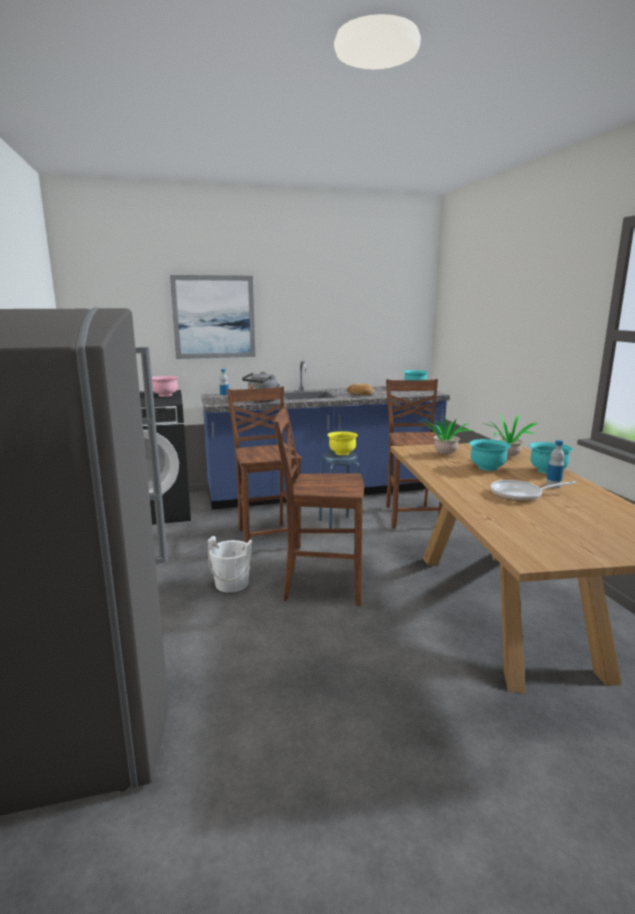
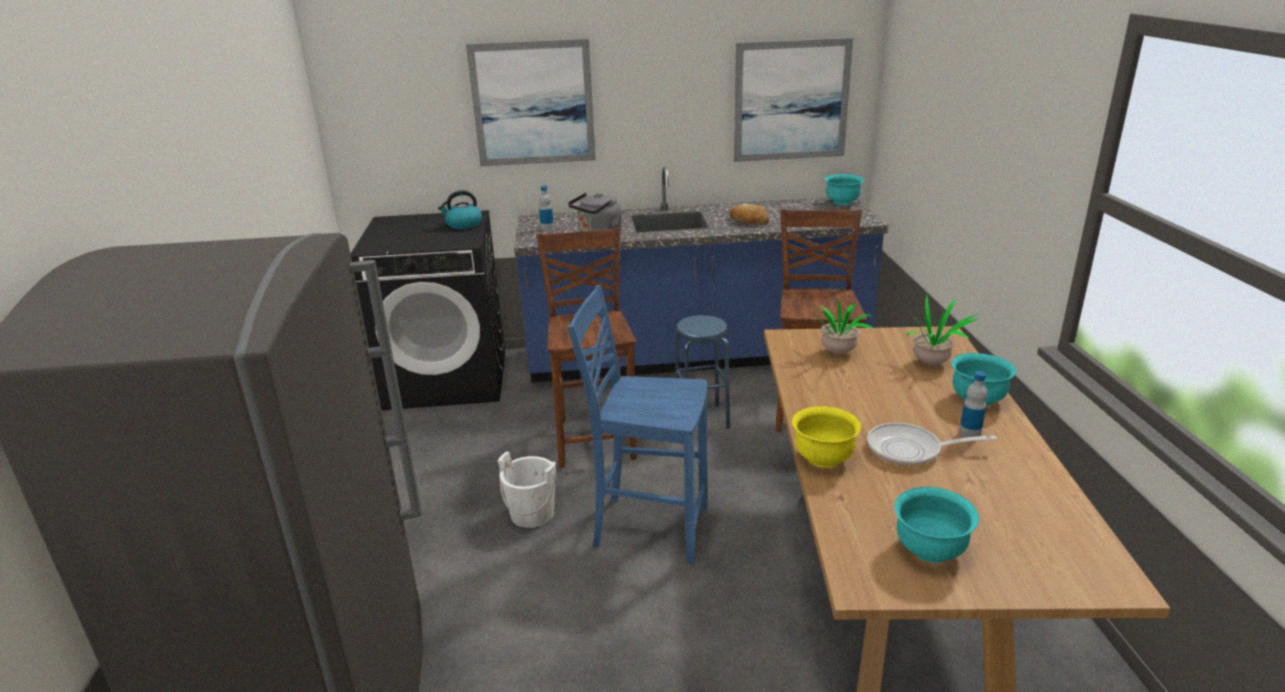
camera: 10 degrees right, 10 degrees up
(165, 395) = (463, 224): pink bowl -> kettle
(320, 586) = (648, 527): brown chair -> blue chair
(342, 453) = (706, 323): yellow bowl -> yellow bowl (823, 458)
(380, 322) = (791, 101): none -> picture
(487, 468) = (887, 387): turquoise bowl -> turquoise bowl (929, 550)

